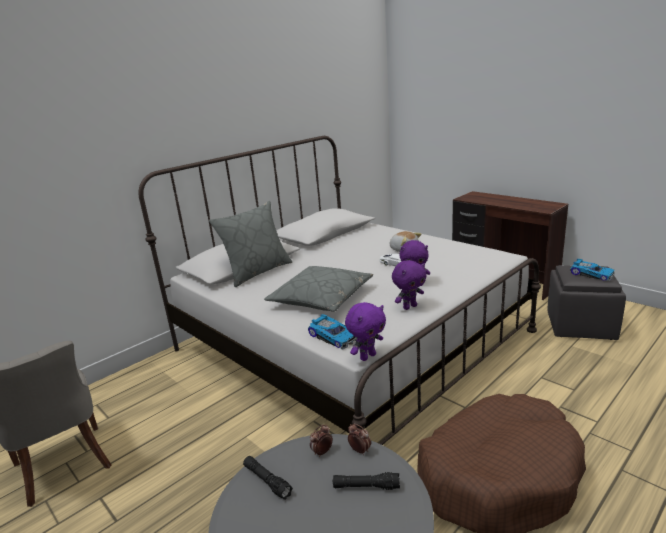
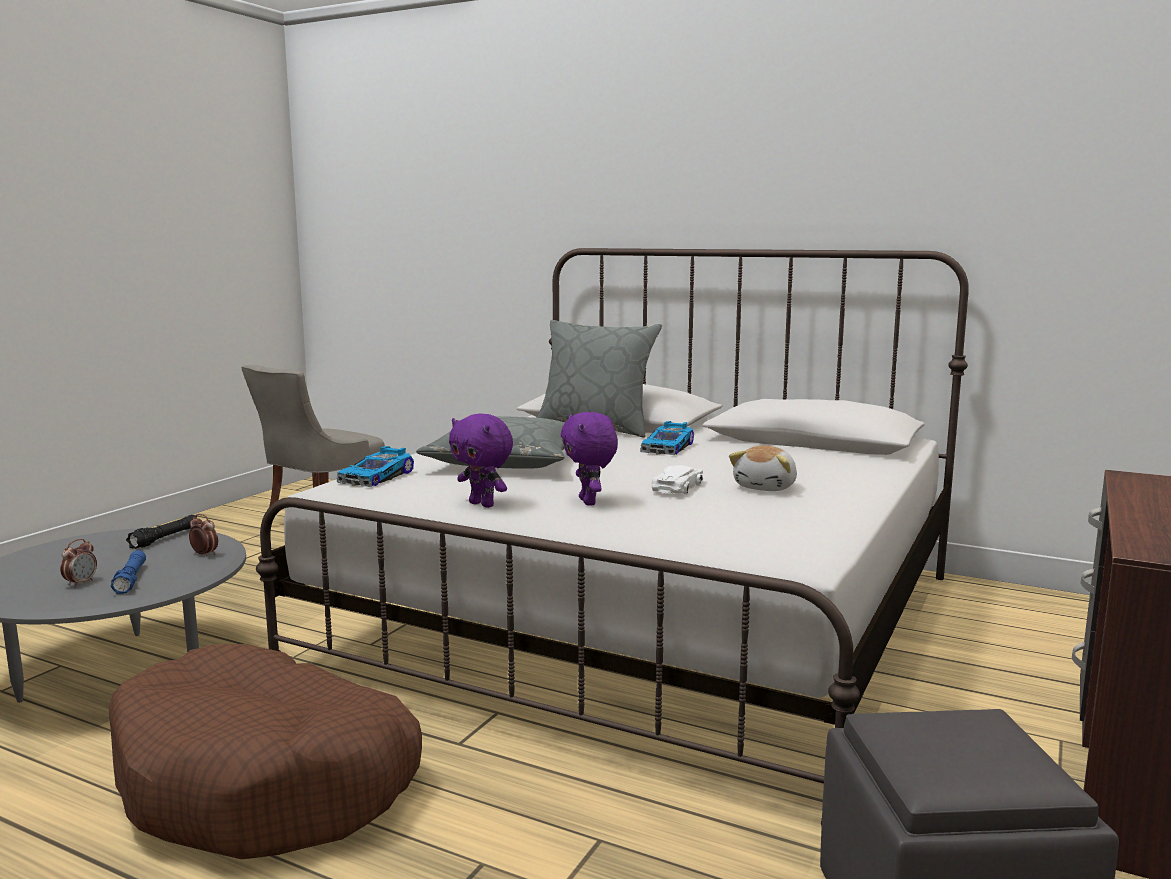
camera: 70 degrees right, 10 degrees down
(359, 450) = (200, 571): alarm clock -> alarm clock (81, 583)
(366, 487) = (131, 579): black flashlight -> blue flashlight
(367, 356) = (316, 495): purple plush toy -> none
(592, 274) = (953, 750): toy car -> toy car (669, 448)

